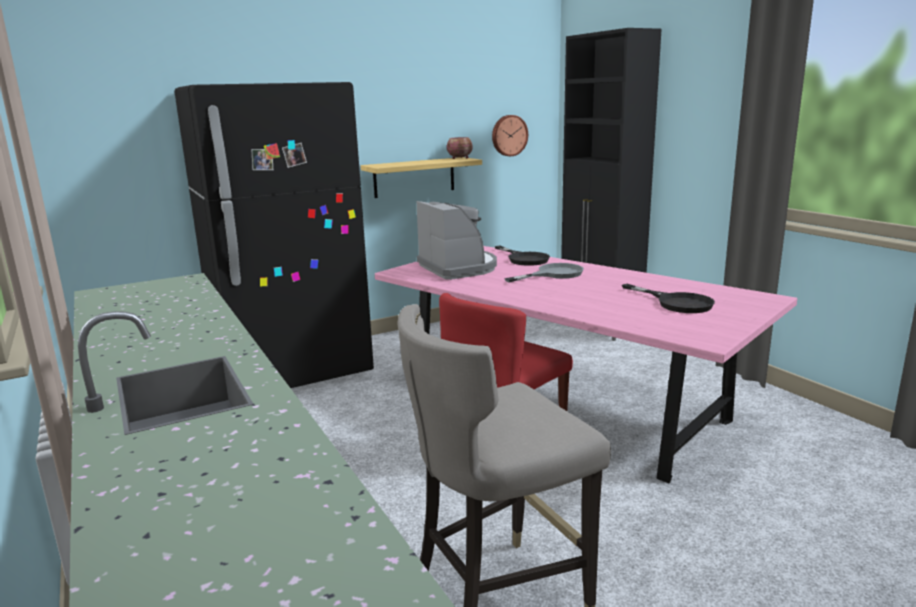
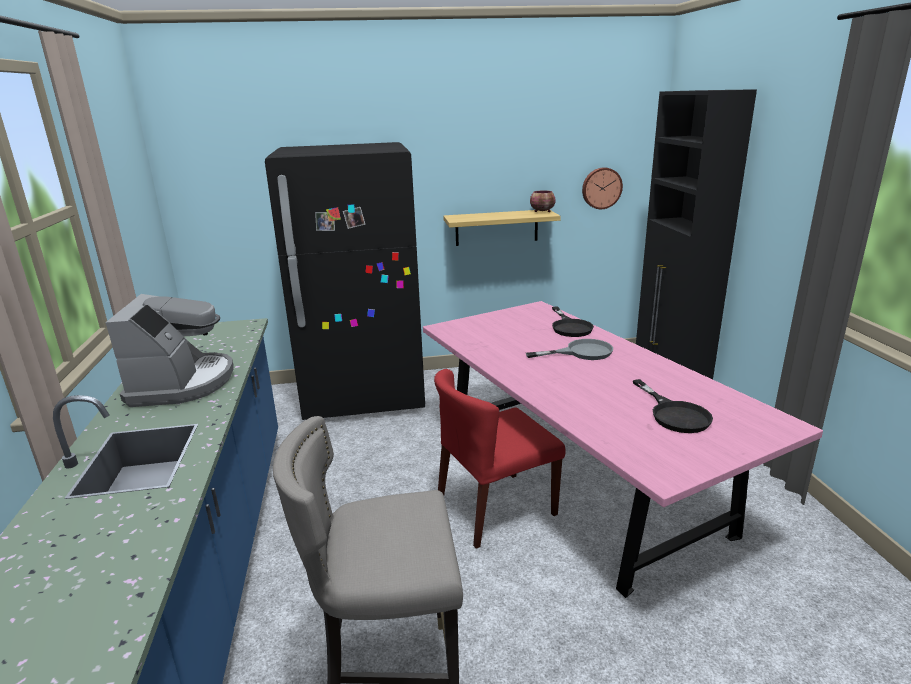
camera: 20 degrees right, 5 degrees up
(459, 268) = (499, 330): coffee machine -> coffee machine (182, 383)

